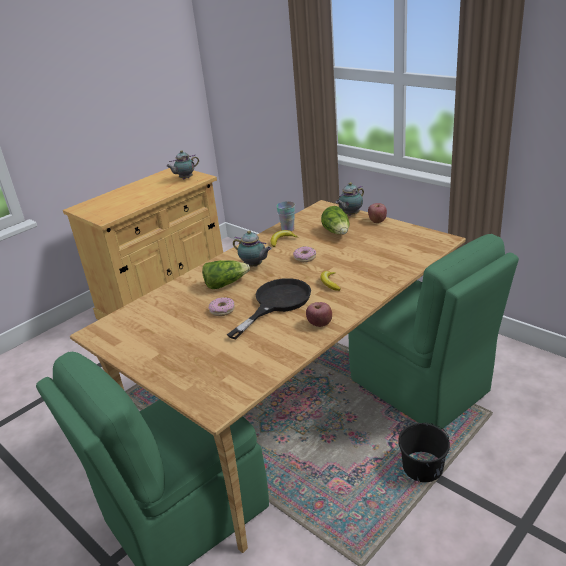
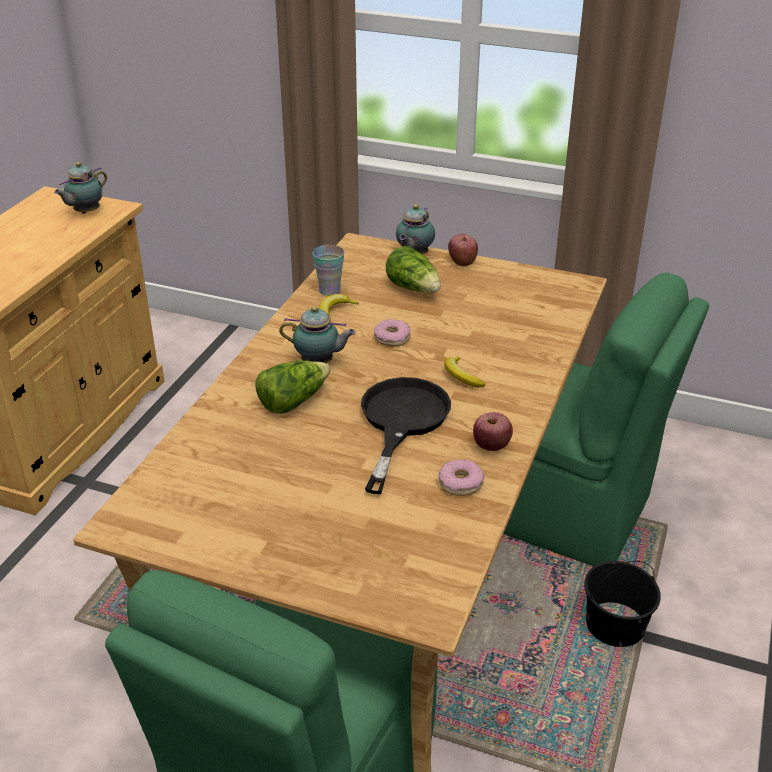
camera: 25 degrees left, 5 degrees up
(222, 310) = (321, 448): donut -> donut (460, 483)

